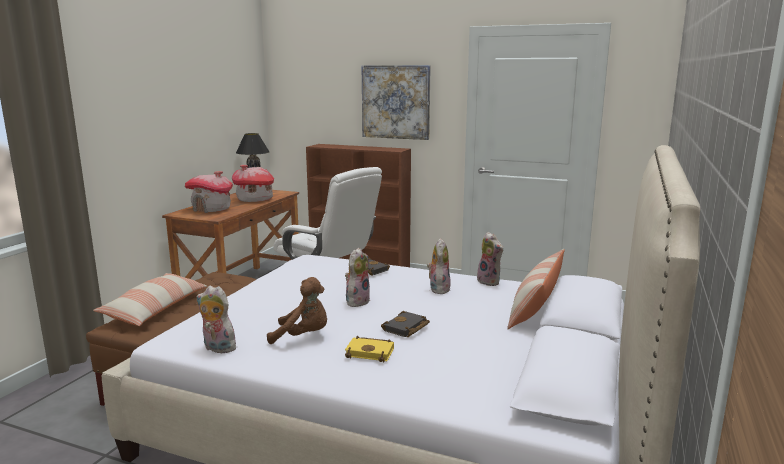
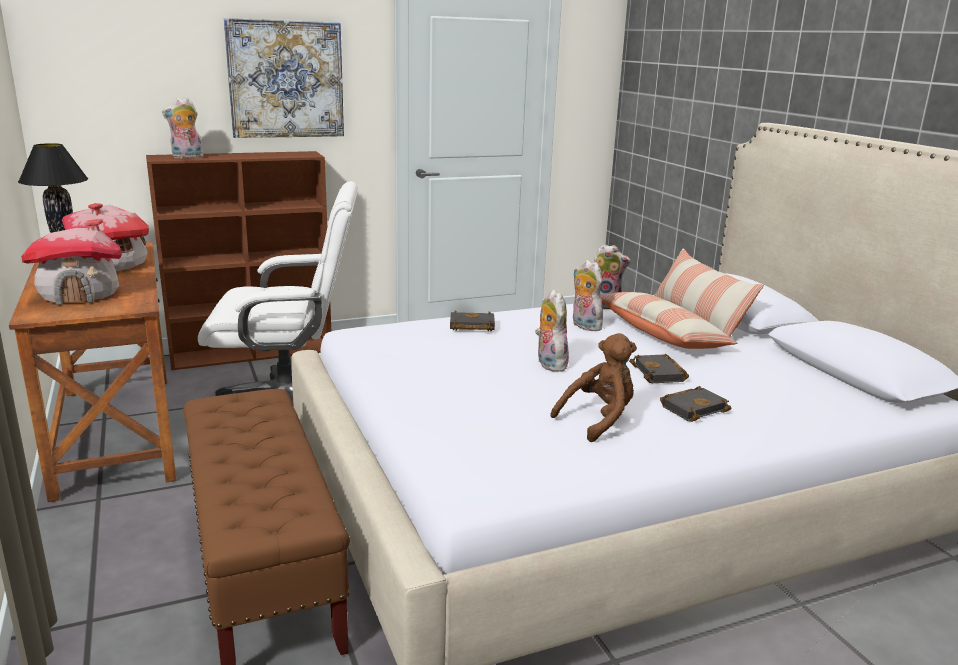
camera: 45 degrees left, 5 degrees up
(155, 309) = (248, 480): pillow -> pillow (660, 335)
(217, 348) = (554, 472): plush toy -> plush toy (186, 157)
(371, 352) = (693, 407): yellow book -> black book

